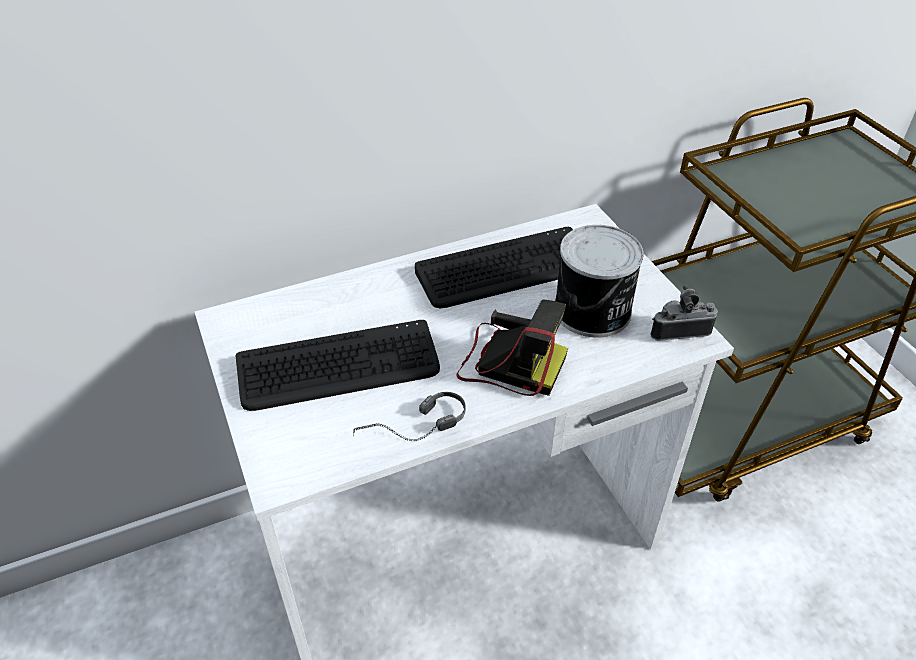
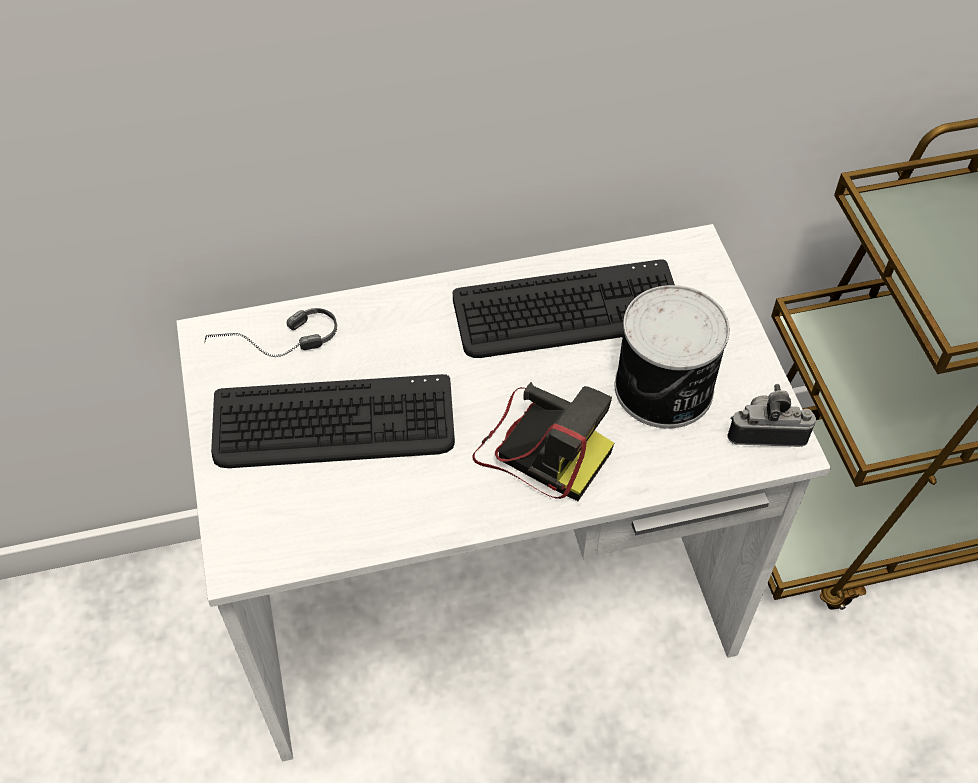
camera: 10 degrees right, 10 degrees up
(414, 432) = (406, 525): headphones -> headphones (276, 347)

